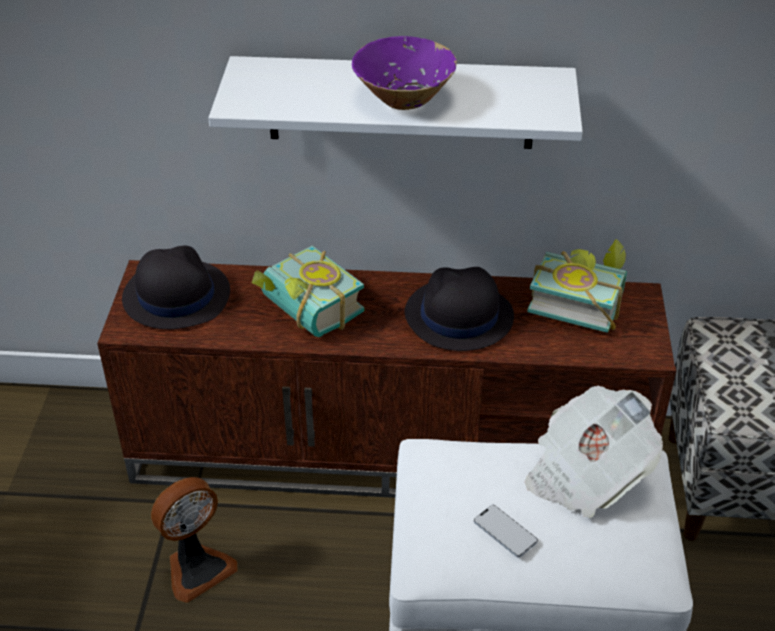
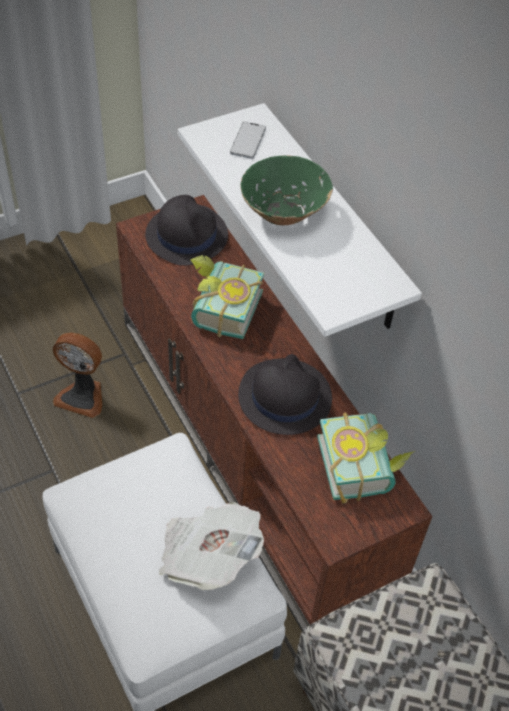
camera: 55 degrees right, 10 degrees up
(404, 98) = (283, 212): purple bowl -> green bowl
(505, 532) = (119, 527): phone -> phone (248, 141)

